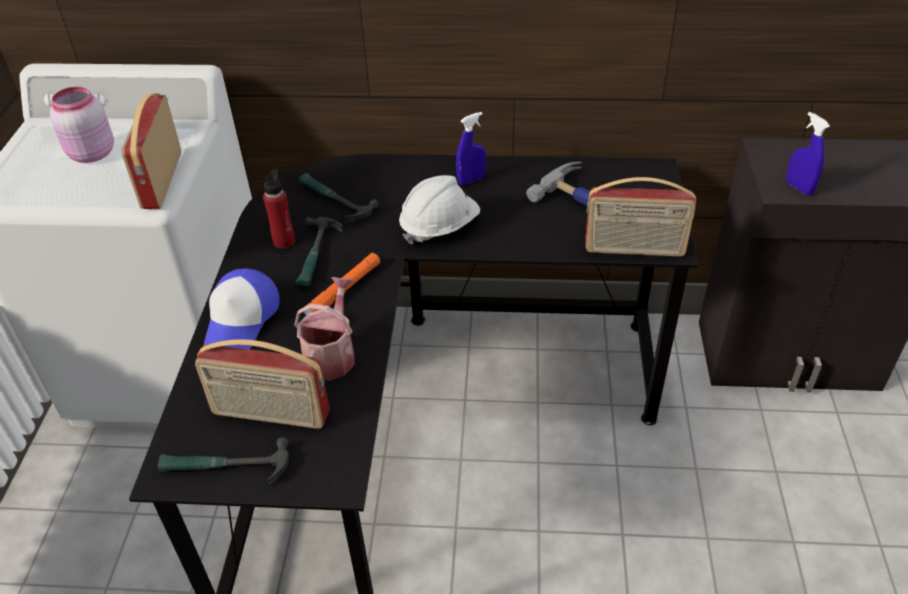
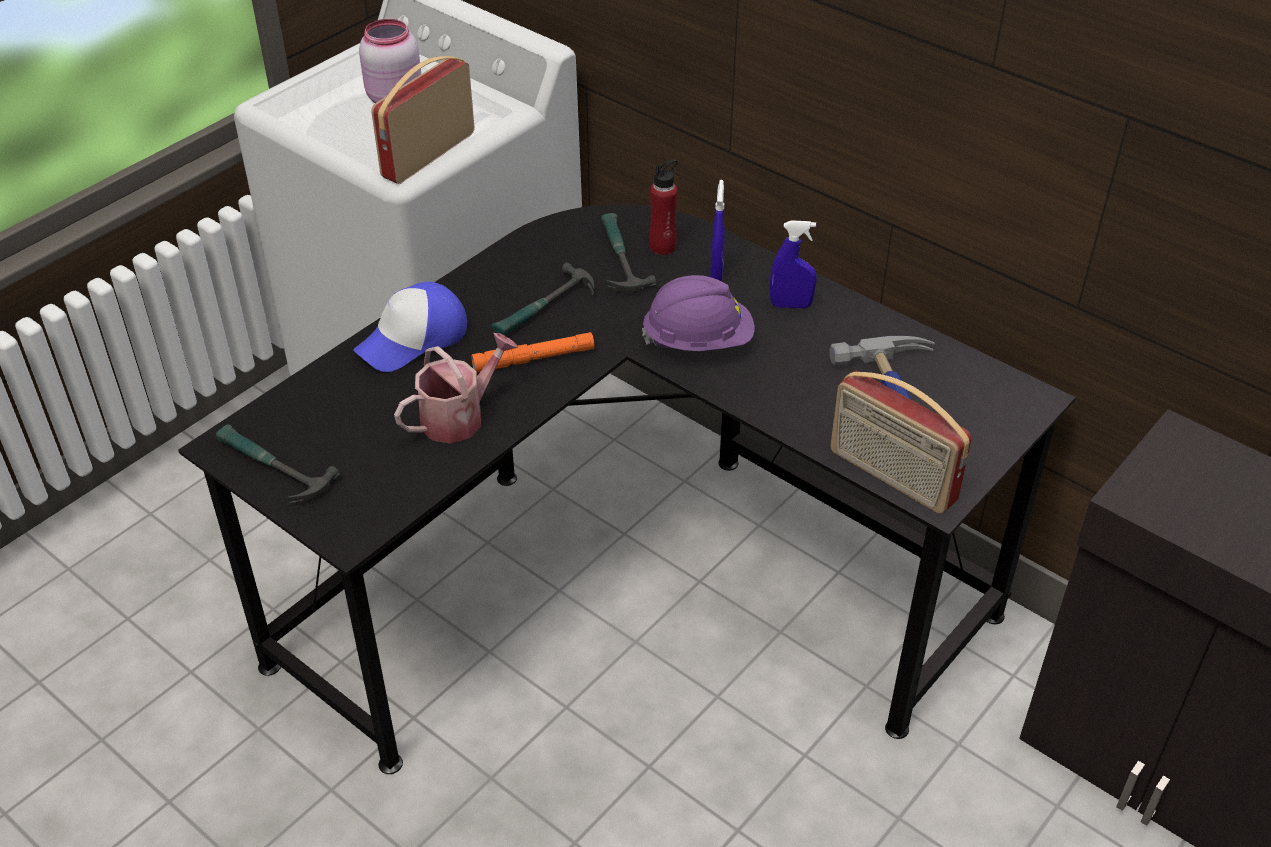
camera: 35 degrees right, 0 degrees up
(270, 415) = (351, 443): radio -> none
(284, 241) = (528, 278): red bottle -> red bottle (663, 247)
(439, 227) = (698, 341): white hard hat -> purple hard hat
(798, 188) = (1163, 506): blue spray bottle -> blue spray bottle (716, 272)

